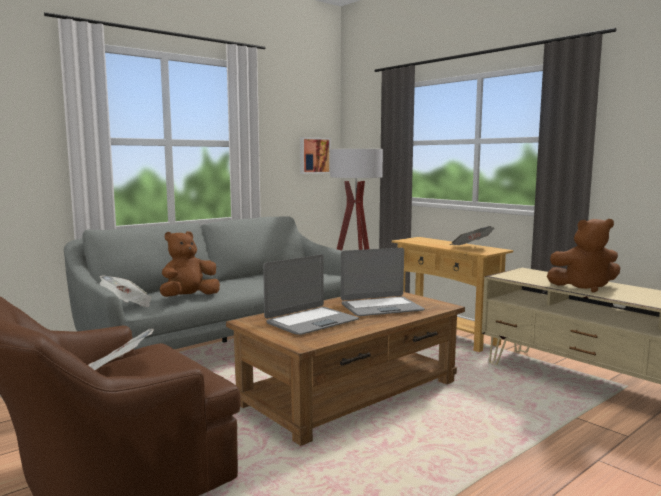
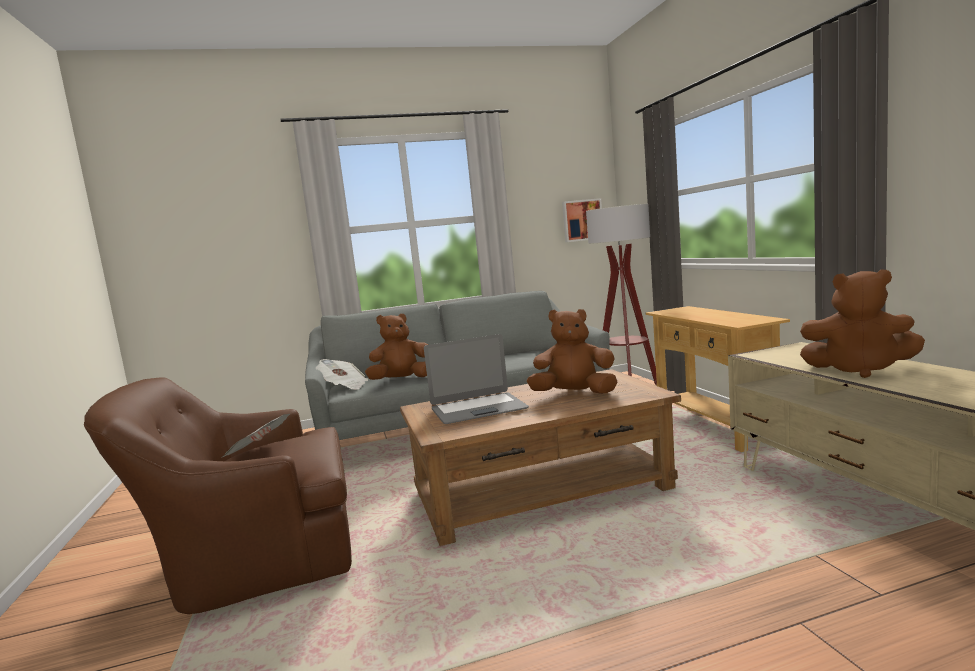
camera: 25 degrees right, 0 degrees up
(381, 307) = (574, 394): laptop -> brown plush toy
(471, 248) = (732, 318): newspaper -> none

